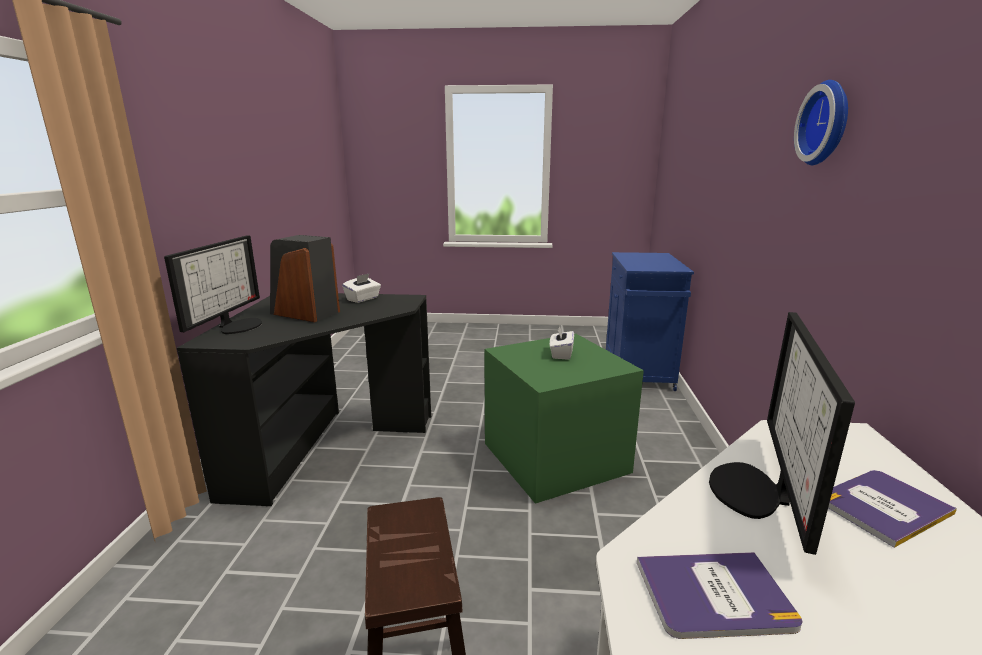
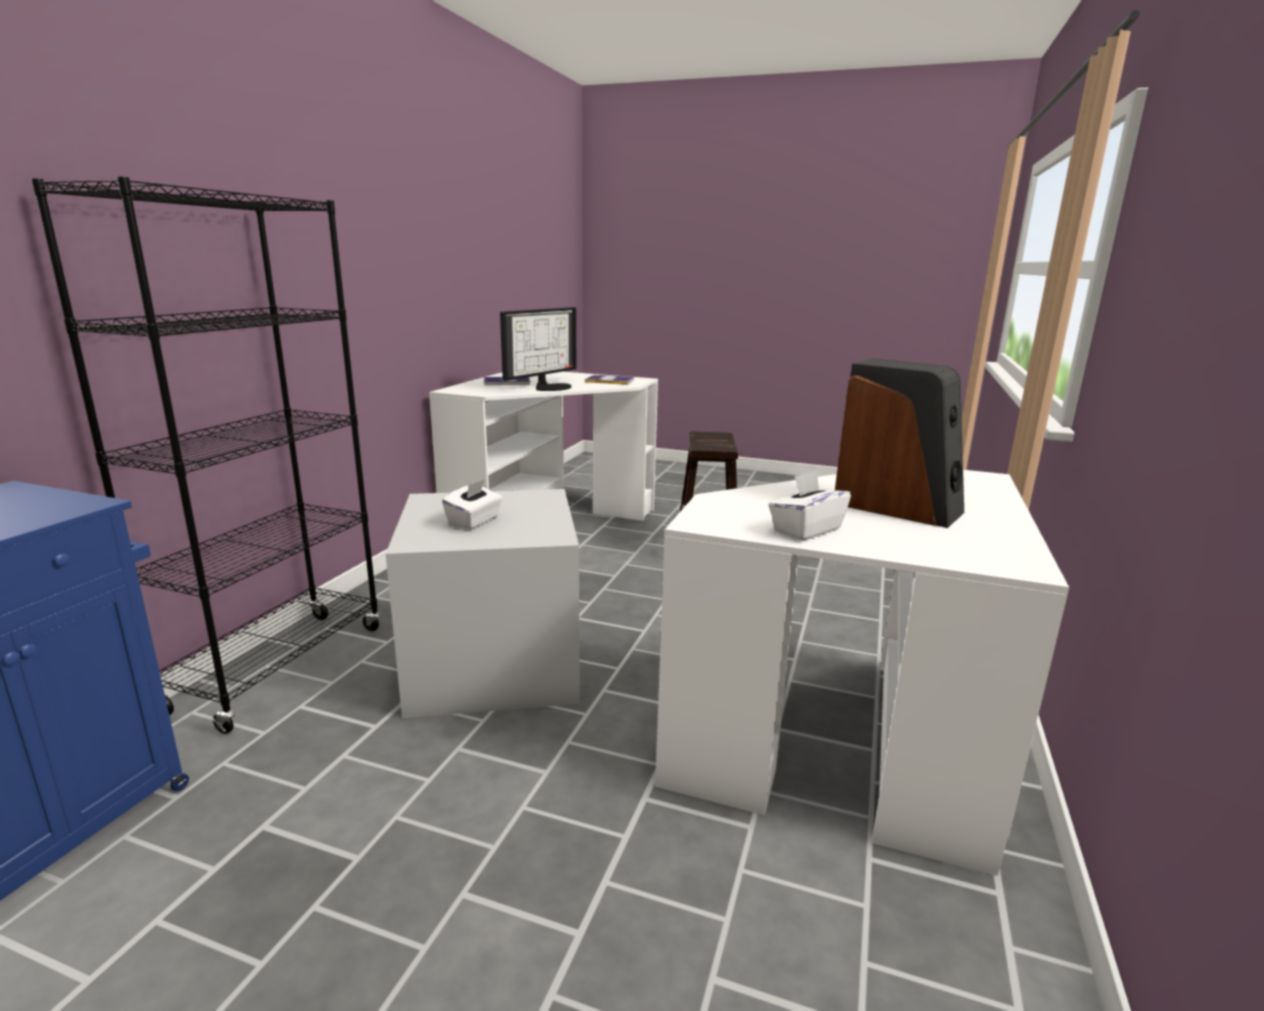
camera: 165 degrees left, 0 degrees up
(237, 325) = (983, 495): monitor -> none
(327, 446) = (851, 746): black desk -> white desk
(557, 458) = (491, 663): green storage box -> grey storage box
(673, 433) = (279, 668): none -> black bookcase
(827, 123) = (307, 183): wall clock -> none

